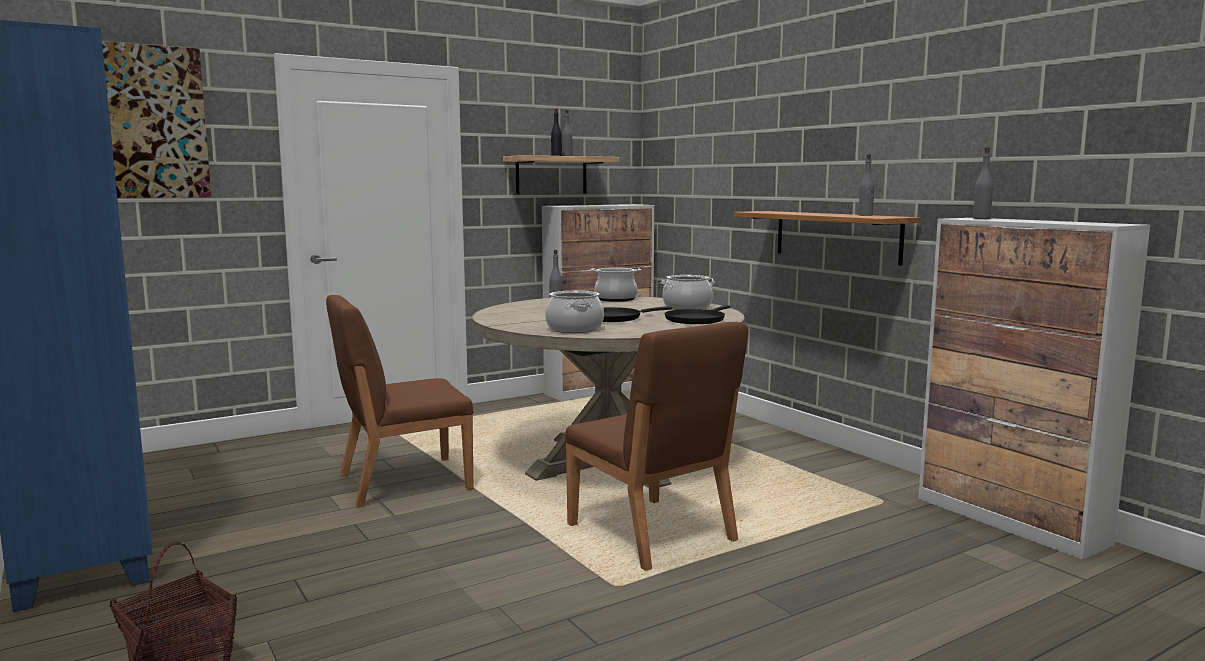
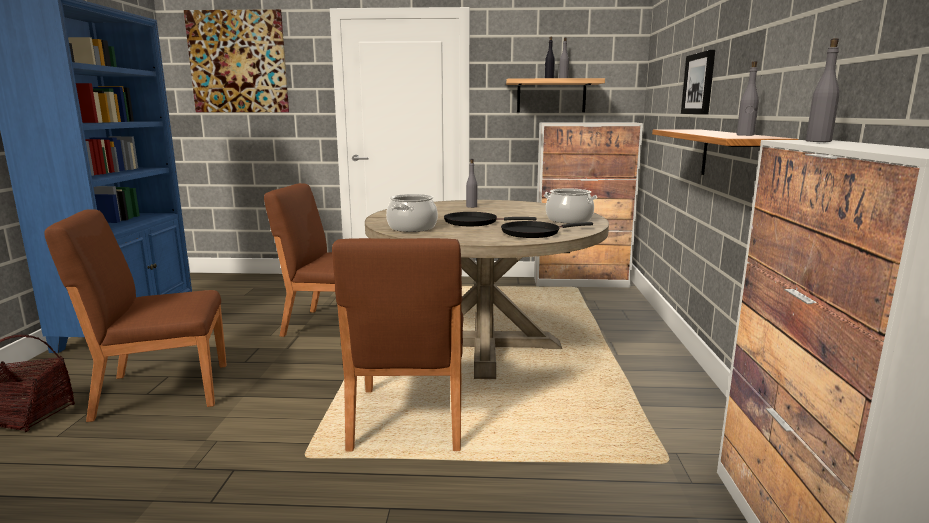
camera: 35 degrees right, 5 degrees up
(319, 592) = (161, 390): none -> brown chair
(615, 299) = (536, 206): cooking pot -> none
(757, 167) = (699, 84): none -> picture

